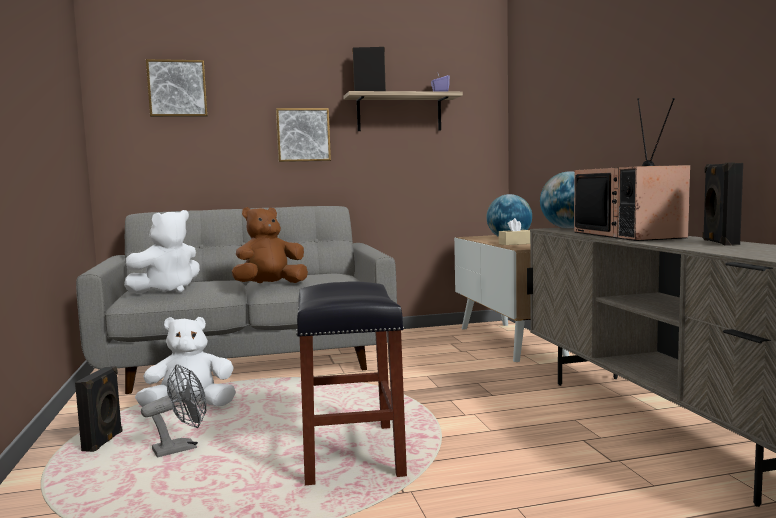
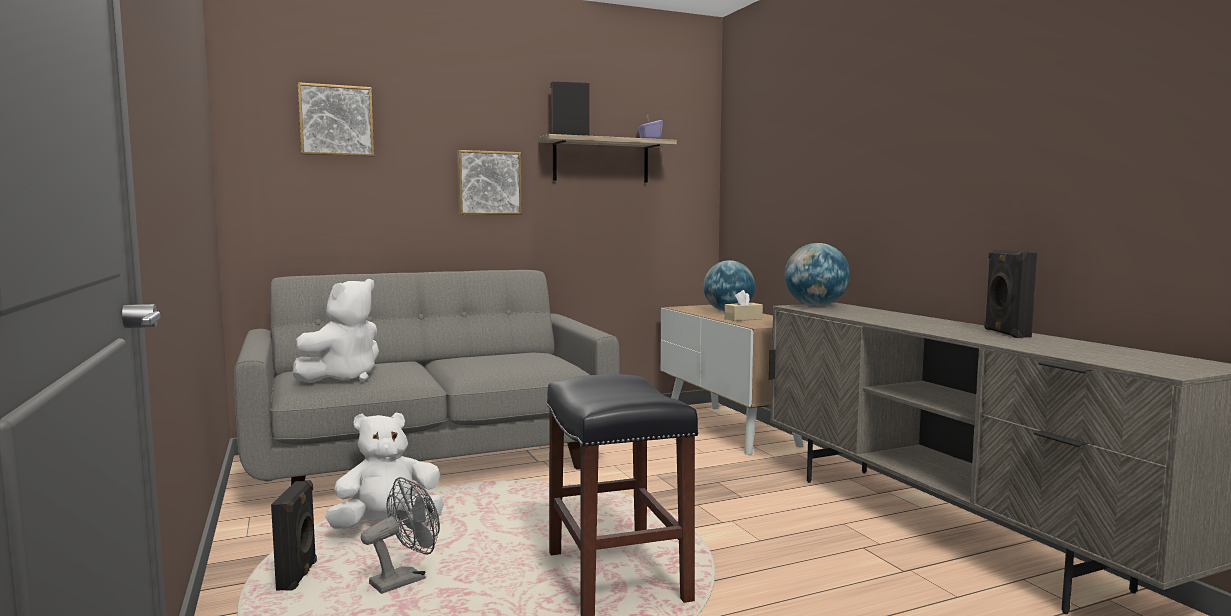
camera: 10 degrees left, 0 degrees up
(270, 285) = (471, 370): brown plush toy -> none
(630, 235) = (897, 319): television -> none

